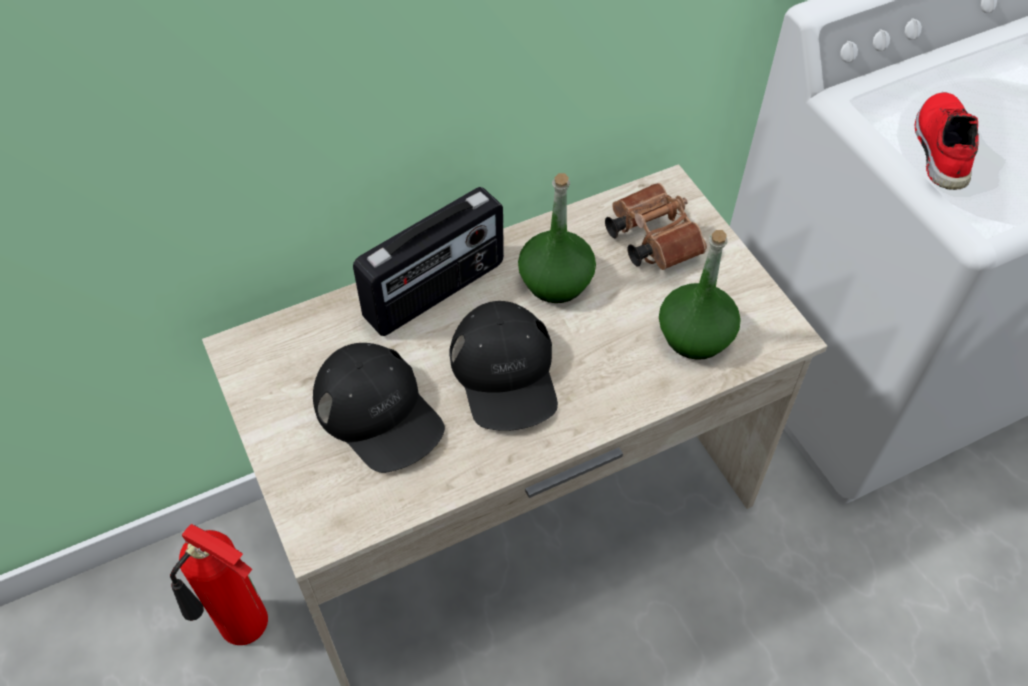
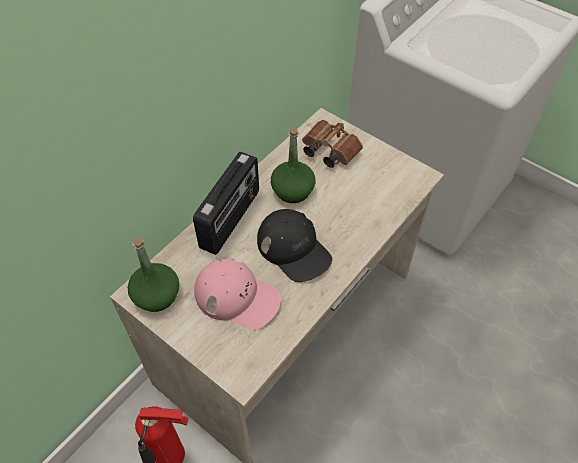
camera: 25 degrees left, 0 degrees up
(378, 412) = (237, 297): black cap -> pink cap
(695, 336) = (379, 193): green bottle -> green bottle (157, 295)
(939, 148) = (461, 55): red shoe -> none

